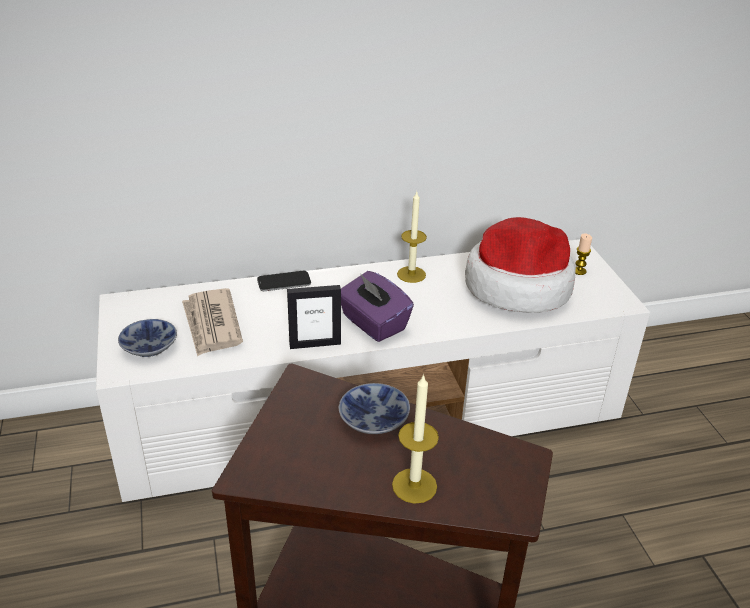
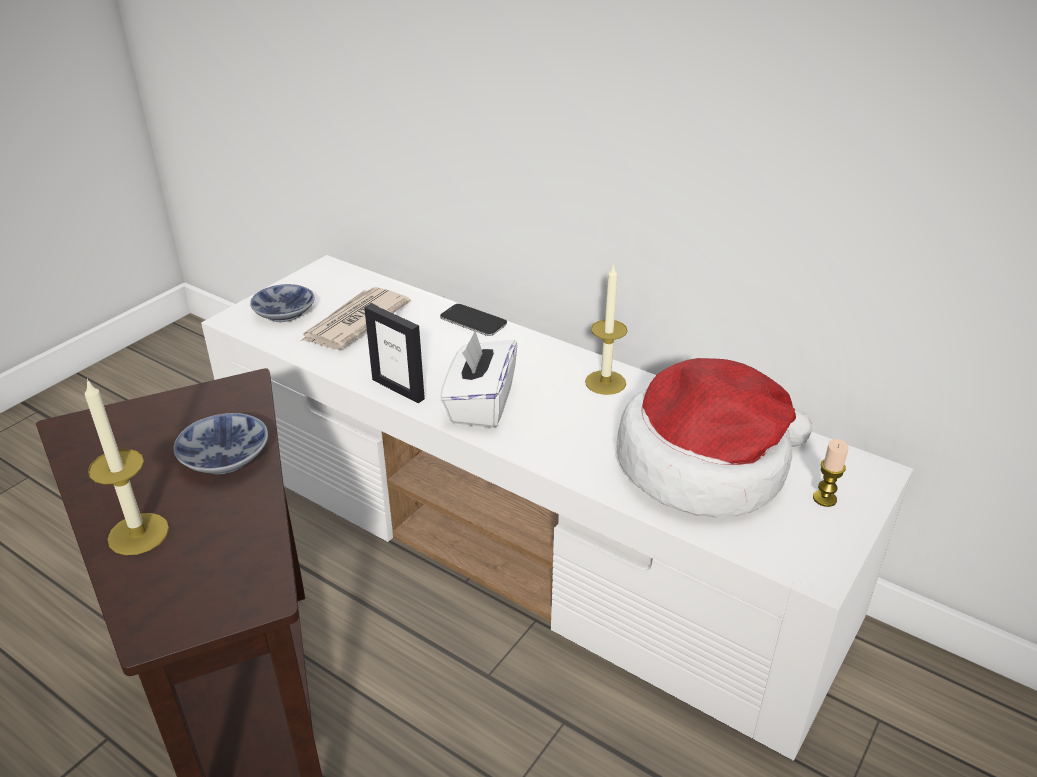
camera: 50 degrees right, 0 degrees up
(373, 323) = (480, 404): purple tissue box -> white tissue box

